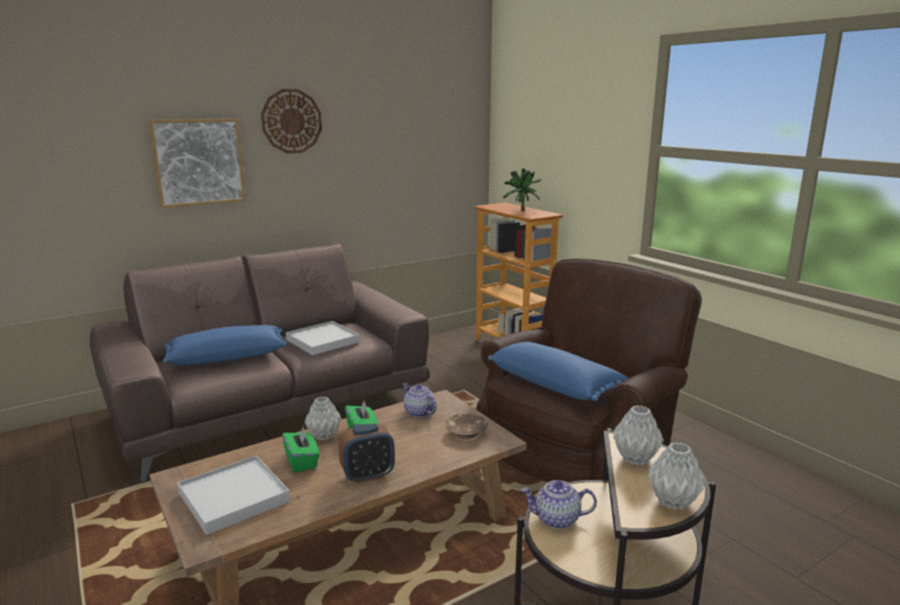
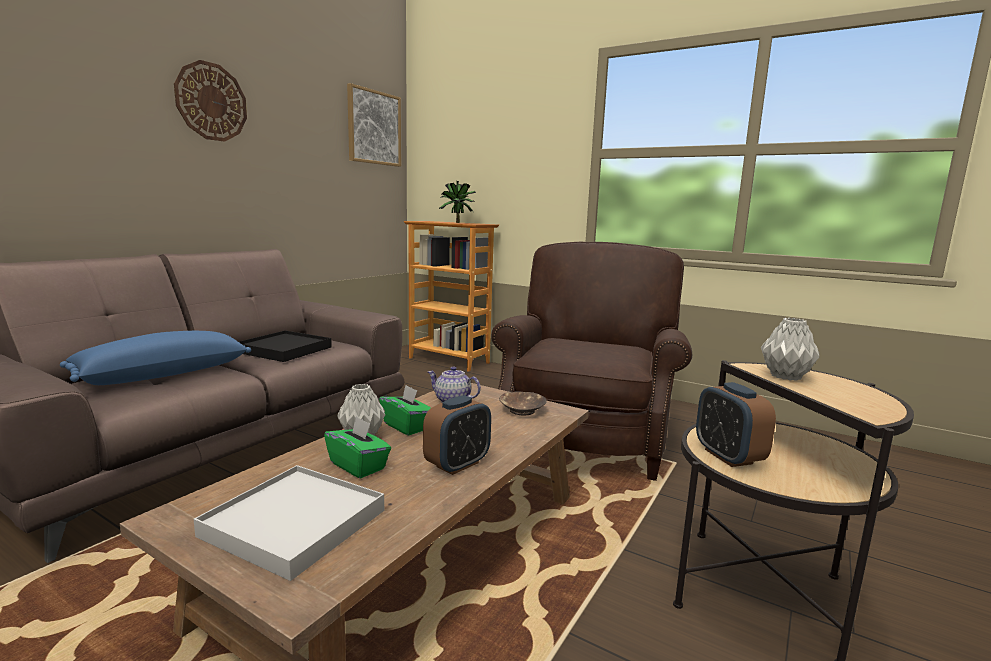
camera: 25 degrees left, 5 degrees down
(198, 162) = (88, 130): picture -> picture (374, 127)
(322, 341) = (284, 350): white tray -> black tray
(555, 384) = (585, 354): blue pillow -> none
(556, 519) = (728, 456): teapot -> alarm clock
(672, 501) = (872, 399): grey vase -> none

